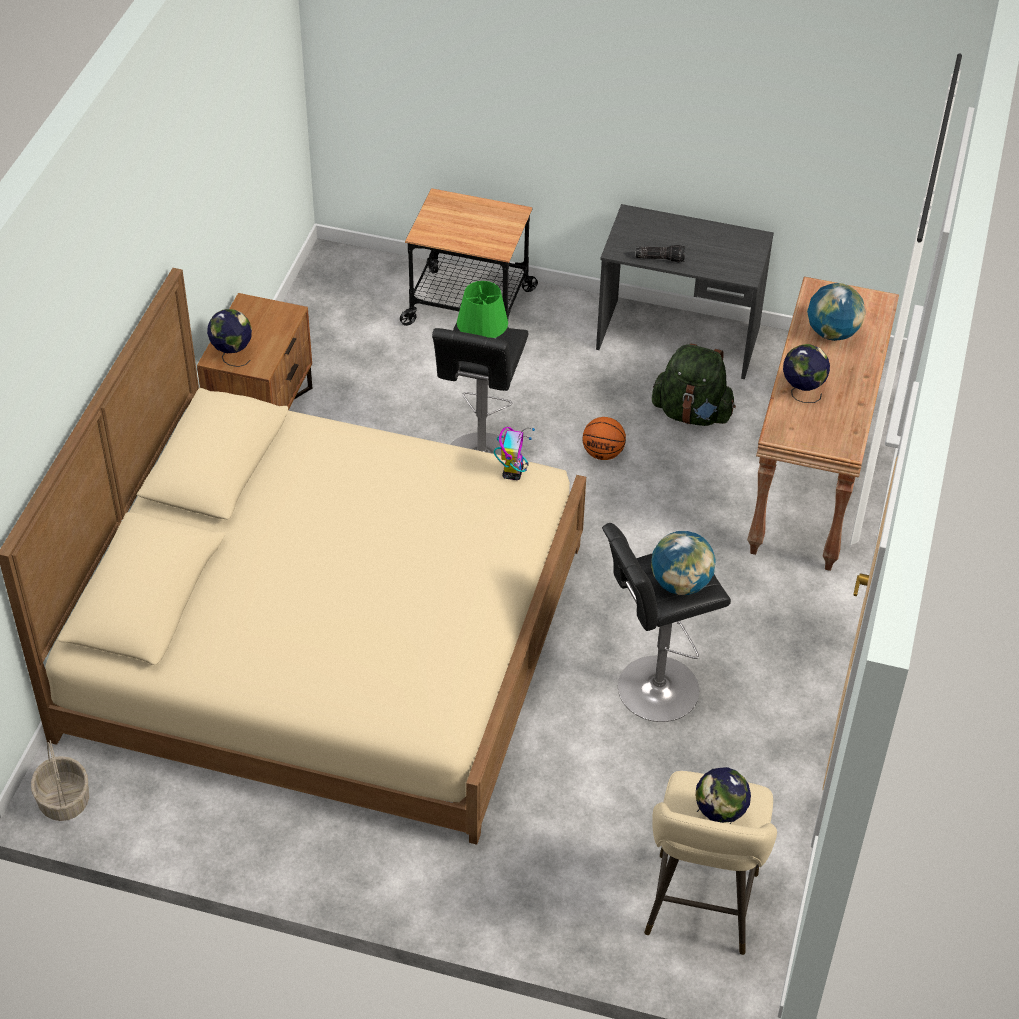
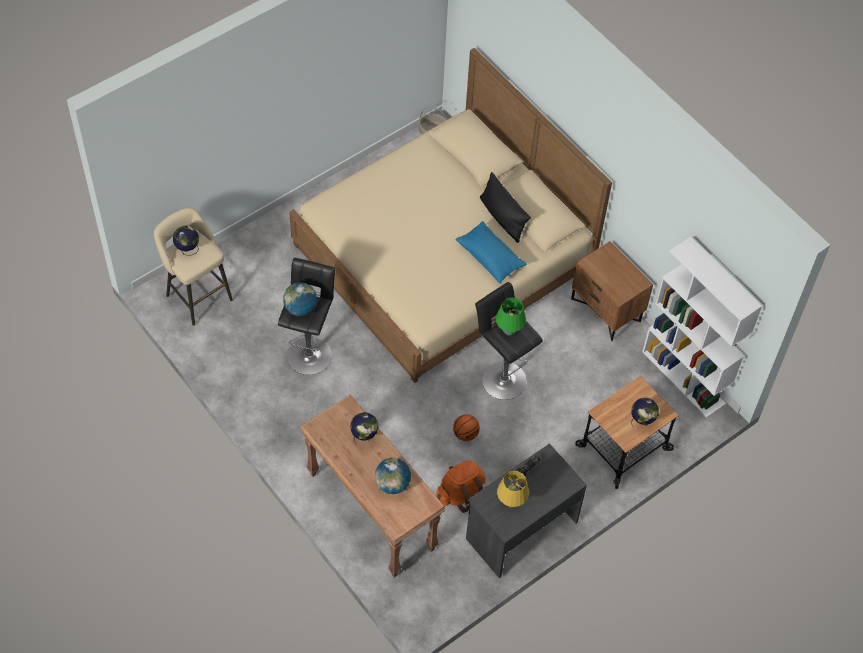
camera: 125 degrees right, 10 degrees up
(232, 356) = (605, 257): globe -> globe (642, 421)
(260, 489) = (502, 218): none -> black pillow
(307, 300) = (684, 377): none -> white bookcase
(350, 466) = (490, 257): none -> blue pillow
(512, 472) = (434, 315): toy robot -> none
(692, 413) = (461, 494): green backpack -> orange backpack
(718, 250) = (511, 503): none -> yellow table lamp

